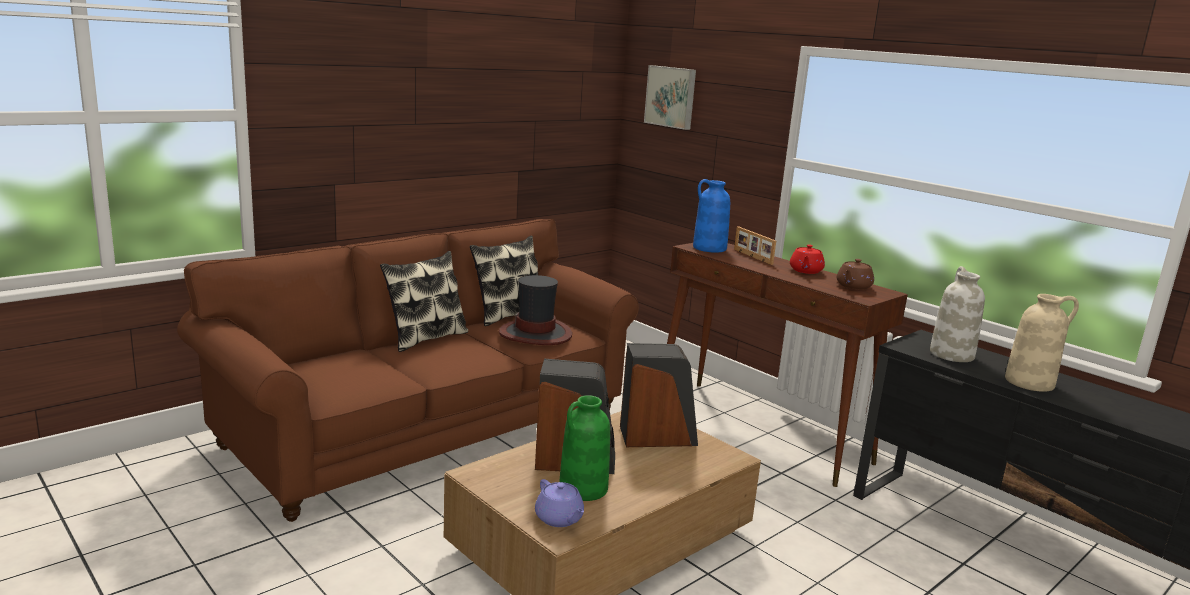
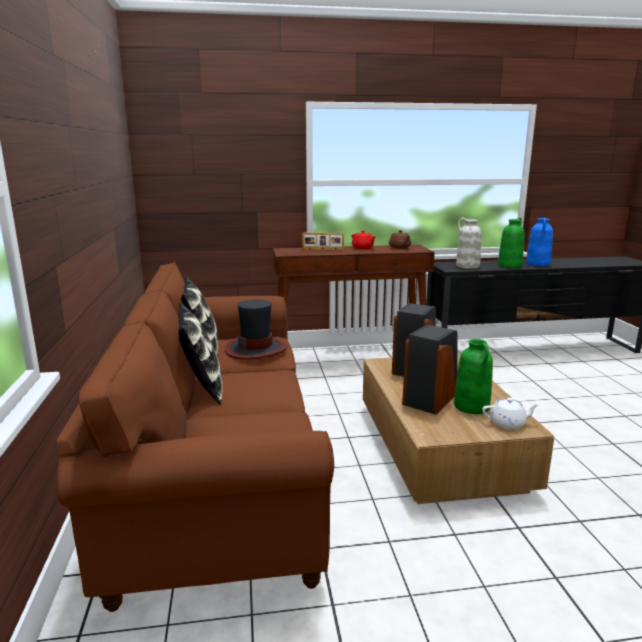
camera: 55 degrees left, 0 degrees up
(559, 519) = (508, 423): purple teapot -> white teapot
(671, 97) = (190, 149): picture -> none
(709, 248) = (293, 252): blue vase -> blue vase (538, 264)
(1030, 382) = (509, 265): beige vase -> green vase

